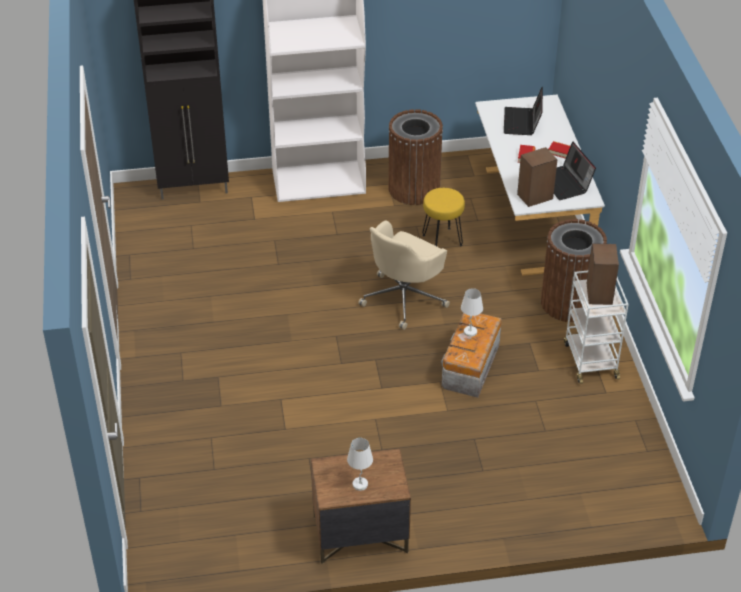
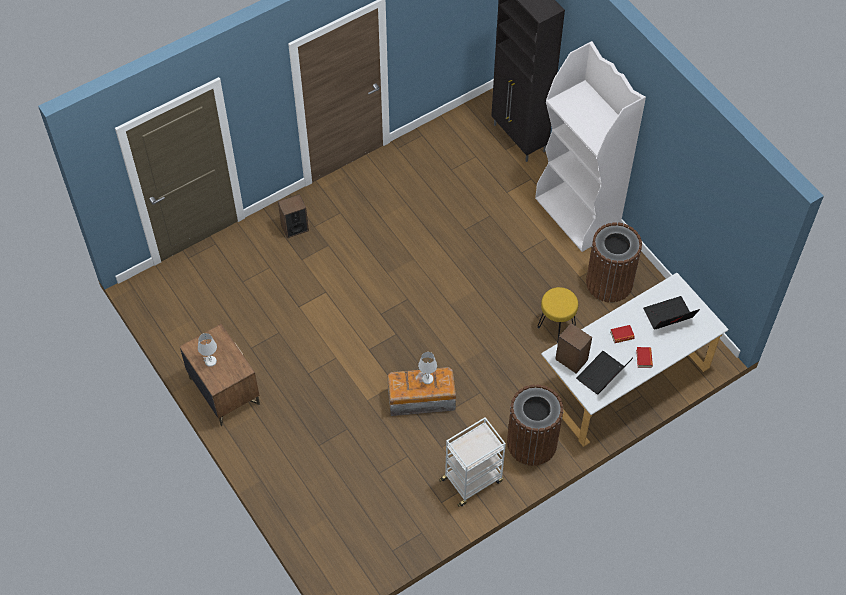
camera: 65 degrees right, 15 degrees up
(404, 298) = (473, 327): beige office chair -> none
(599, 294) = (478, 445): speaker -> speaker (294, 227)

